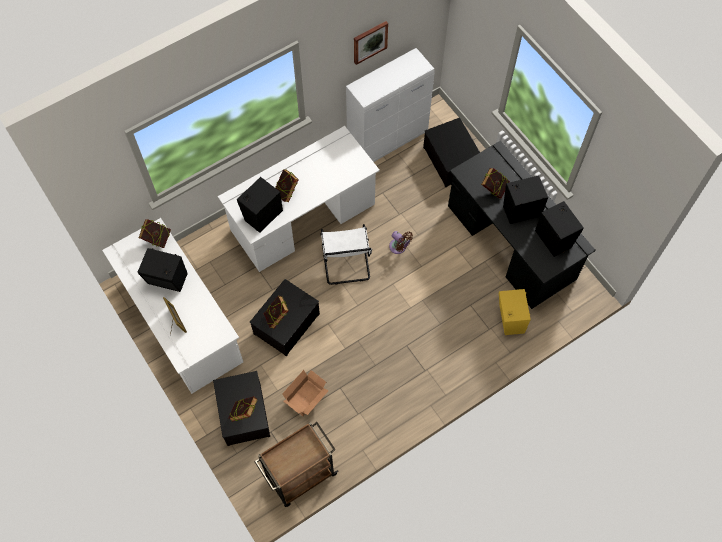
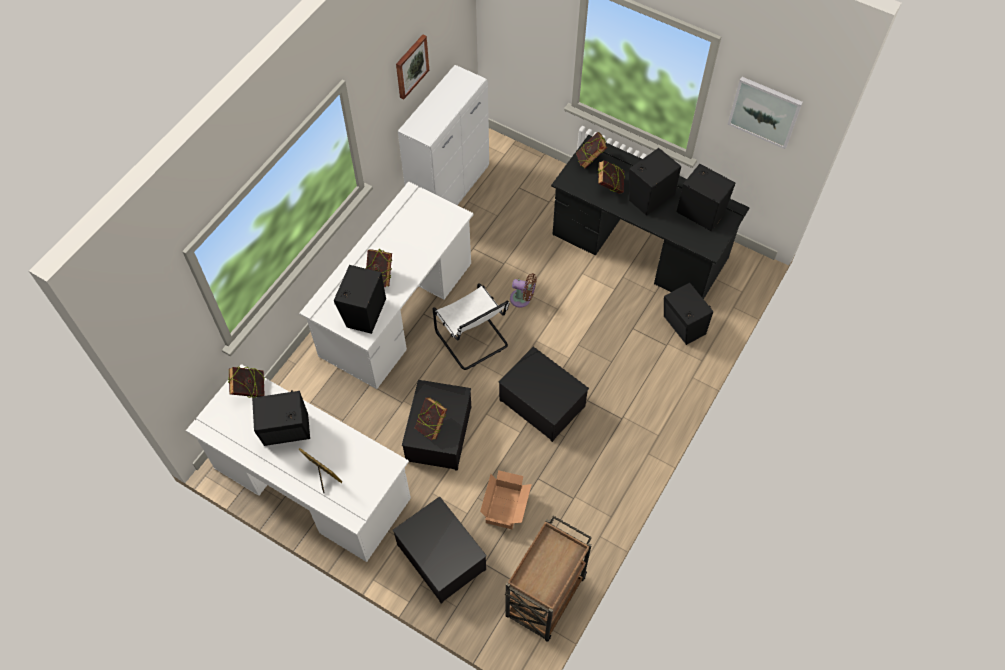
camera: 25 degrees left, 5 degrees down
(244, 413) = (450, 551): book -> book (590, 160)
(450, 160) = (529, 187): storage box -> storage box (541, 403)
(510, 320) = (683, 326): yellow speaker -> black speaker
(621, 183) = (764, 111): none -> picture

